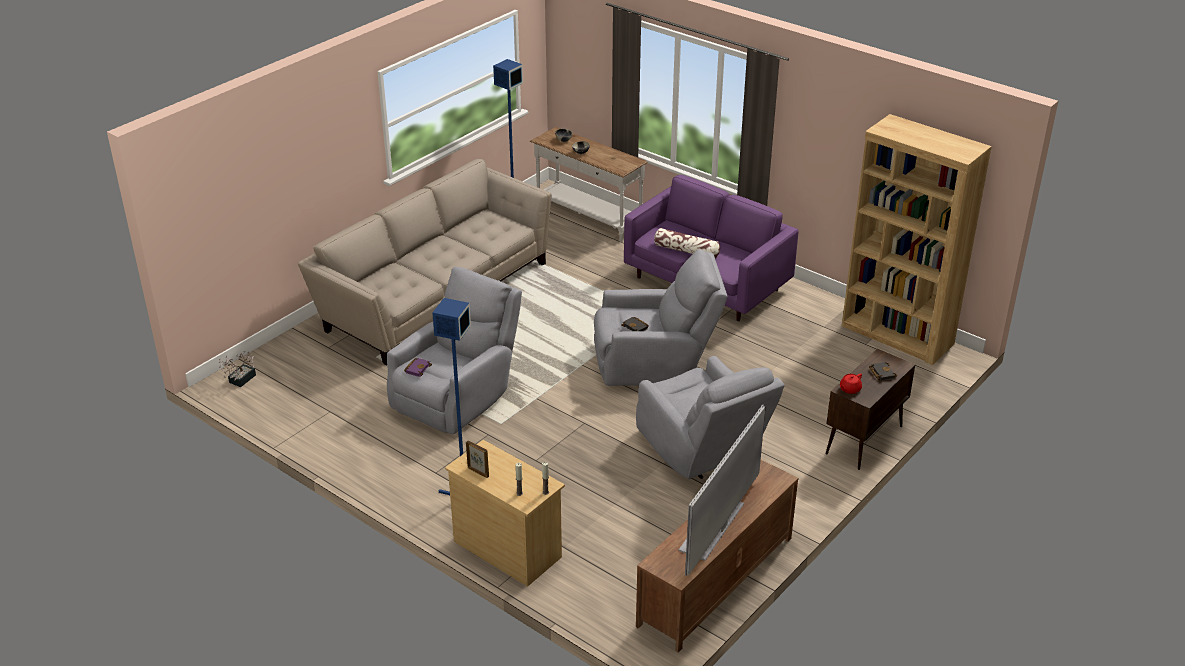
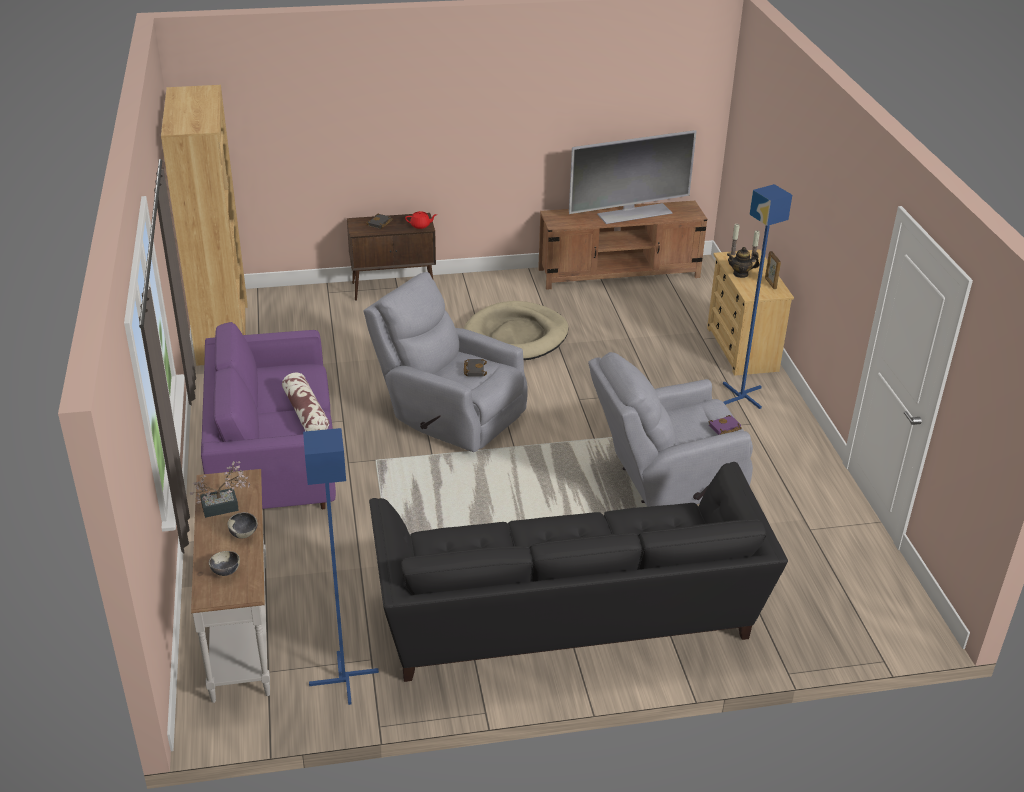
camera: 140 degrees left, 0 degrees up
(240, 380) = (894, 622): potted plant -> potted plant (225, 506)
(435, 294) = (567, 619): beige sofa -> black sofa
(514, 469) = (740, 274): none -> teapot
(703, 451) = (516, 336): grey armchair -> beige dog bed

